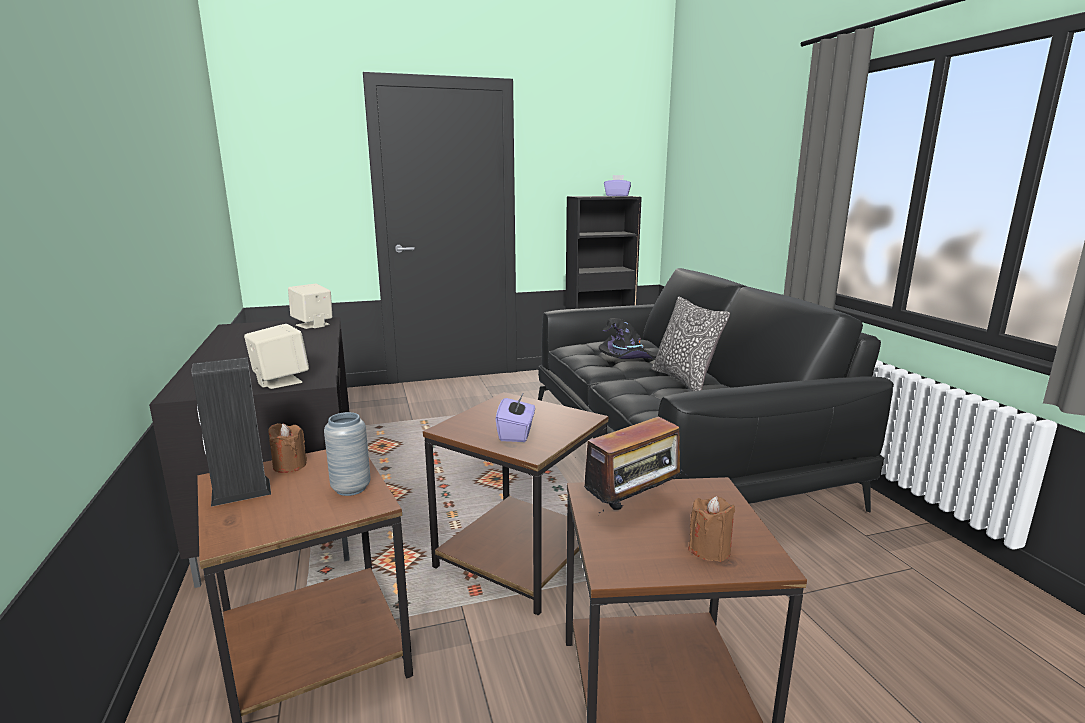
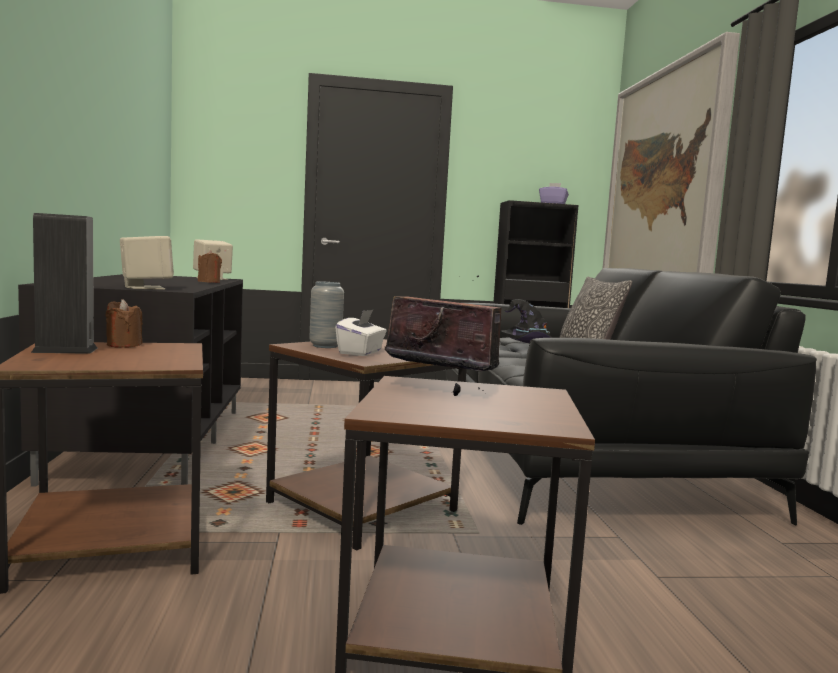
camera: 10 degrees right, 10 degrees down
(351, 488) = (166, 358): grey vase -> grey vase (325, 346)
(516, 433) = (361, 352): purple tissue box -> white tissue box
(634, 508) = (440, 391): radio -> radio turned 135 degrees counterclockwise
(709, 550) = (499, 415): brown candle -> brown candle (209, 282)
(725, 176) = (664, 178): none -> picture

